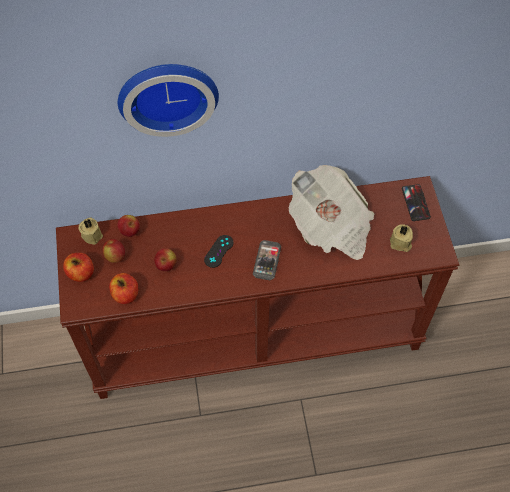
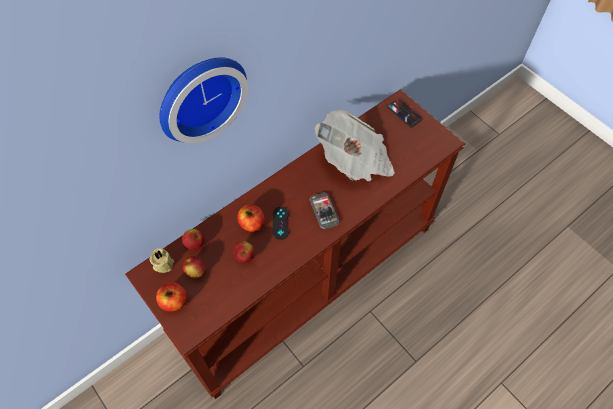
camera: 30 degrees left, 0 degrees up
(126, 294) = (226, 299): apple -> apple (252, 224)
(400, 243) = (414, 148): beige candle -> none

